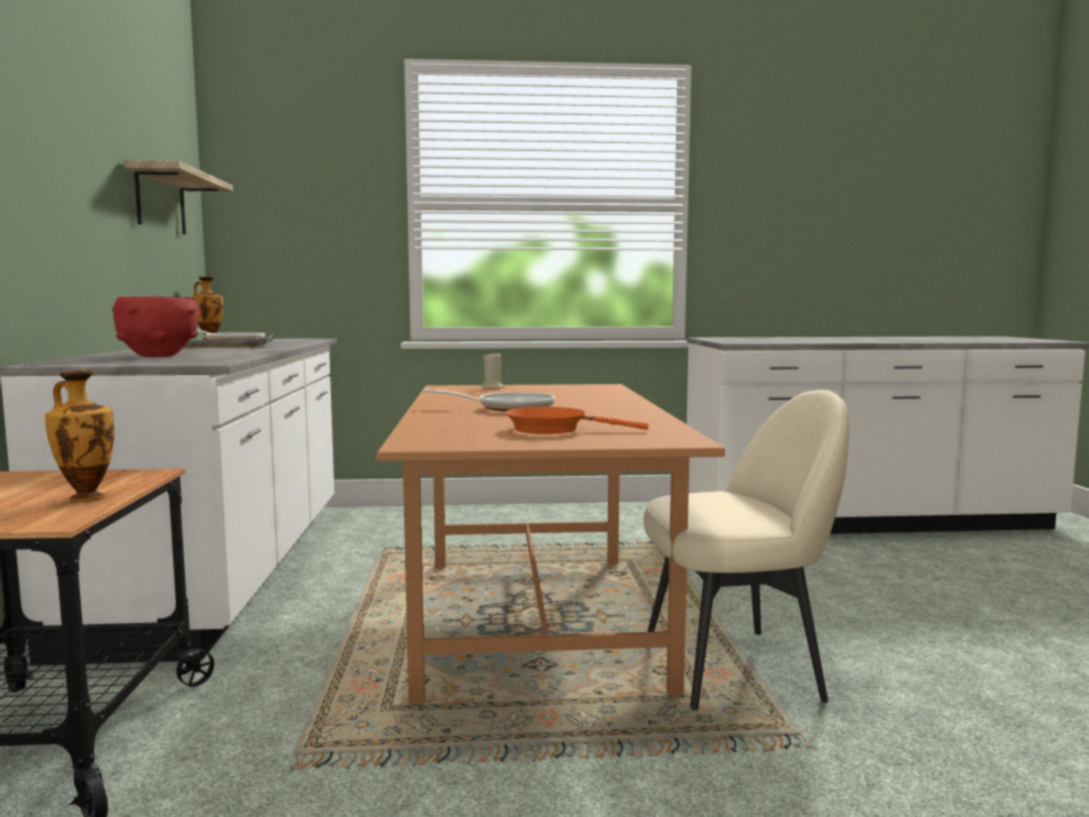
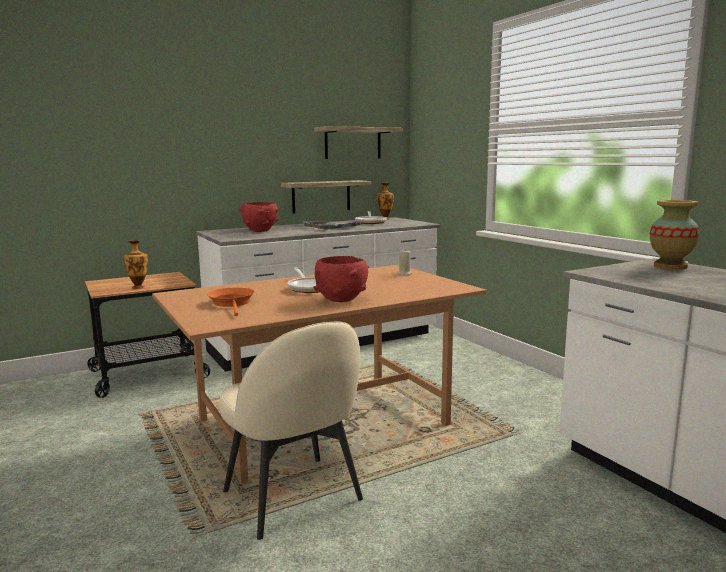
camera: 65 degrees right, 5 degrees up
(138, 296) = (321, 196): none -> shelf
(603, 406) = (341, 299): none -> red bowl
(732, 338) = (670, 266): none -> vase

